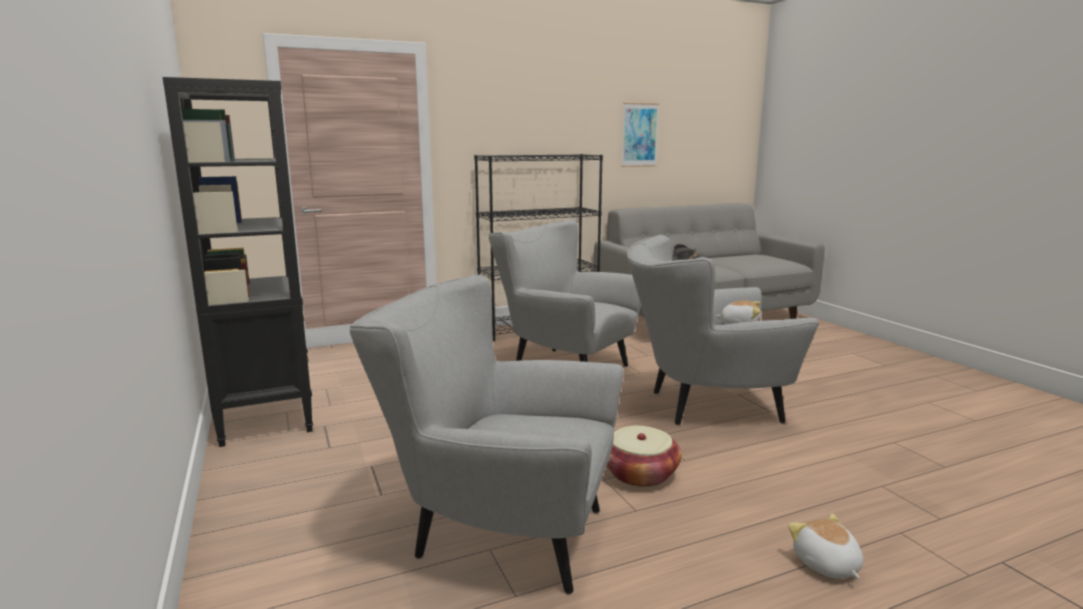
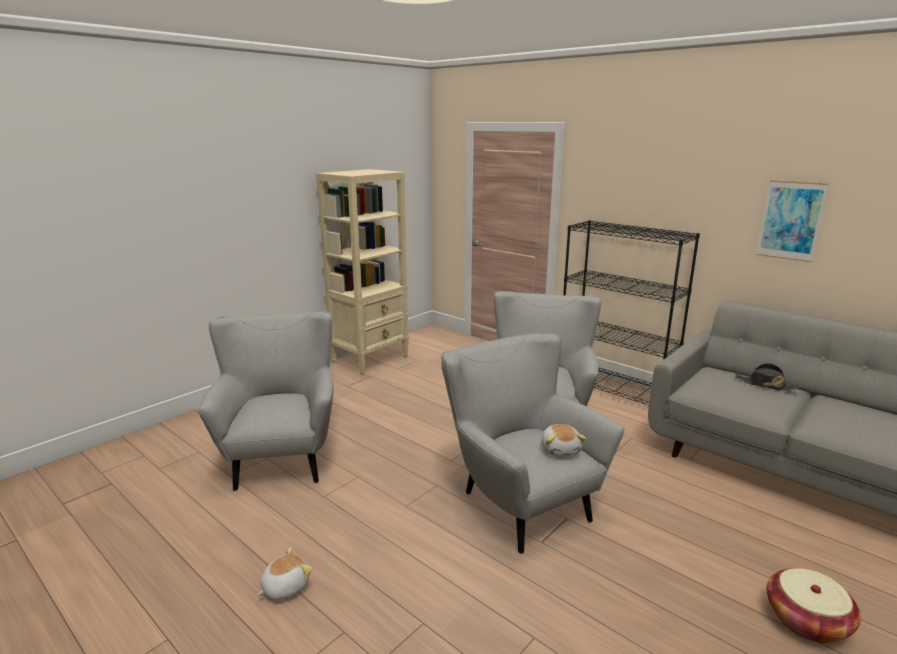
camera: 65 degrees right, 5 degrees up
(267, 416) = (371, 360): black bookcase -> beige bookcase
(639, 474) = (372, 489): basket -> basket (806, 620)

